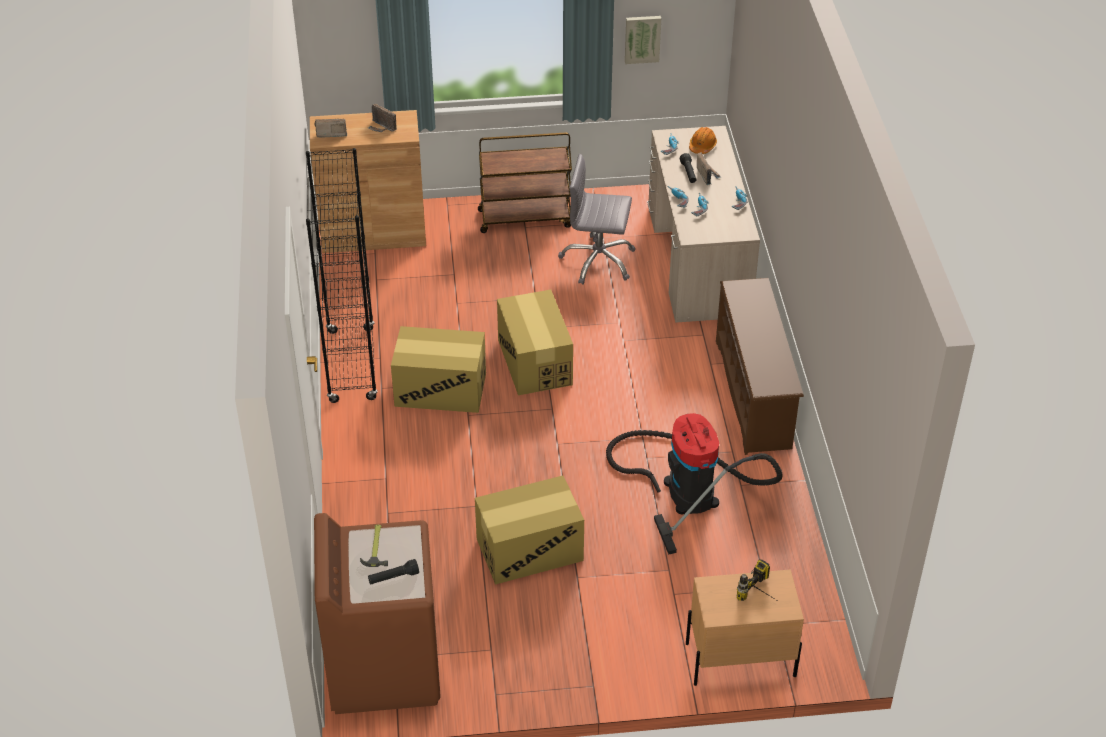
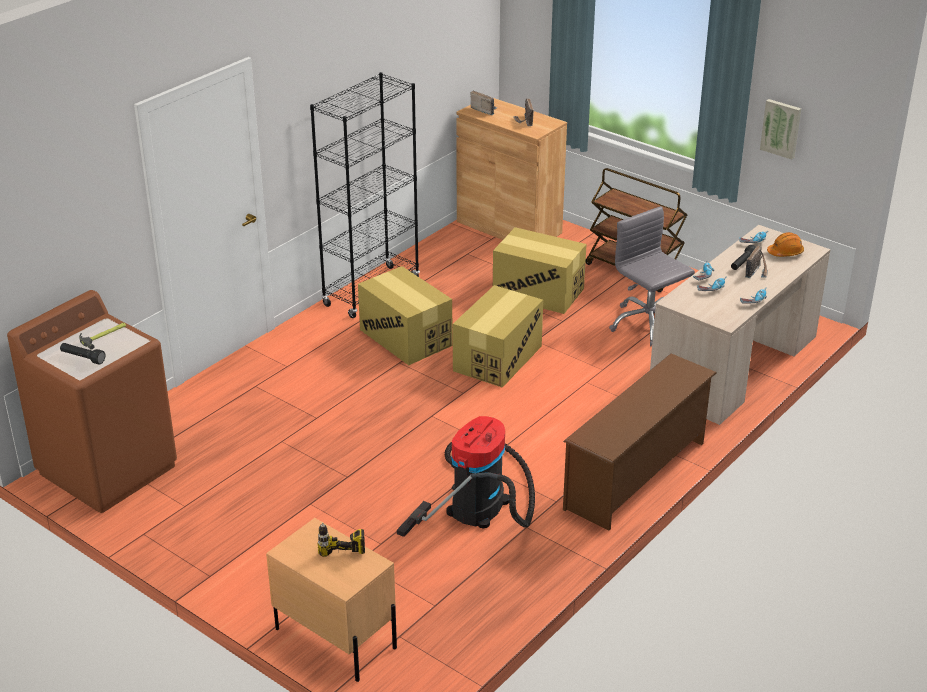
camera: 45 degrees right, 10 degrees down
(529, 549) = (306, 465): cardboard box -> cardboard box (538, 292)

